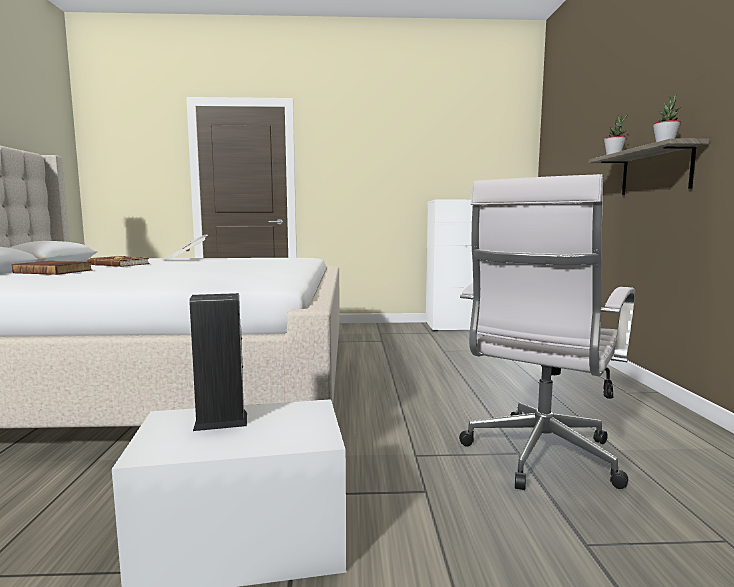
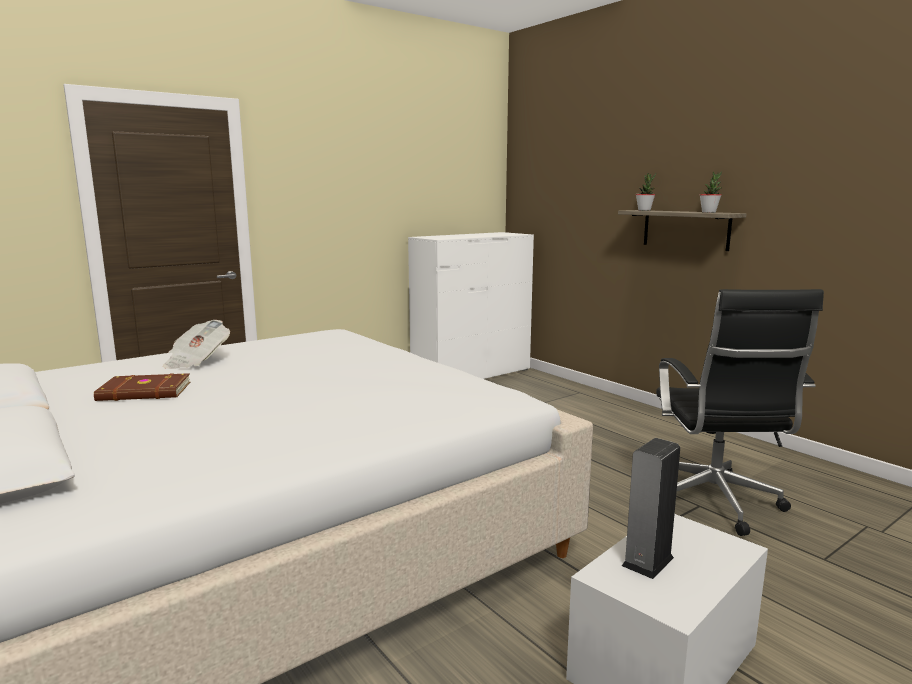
camera: 35 degrees left, 5 degrees up
(55, 271) = (127, 430): book -> none
(539, 458) = (715, 505): white office chair -> black office chair

